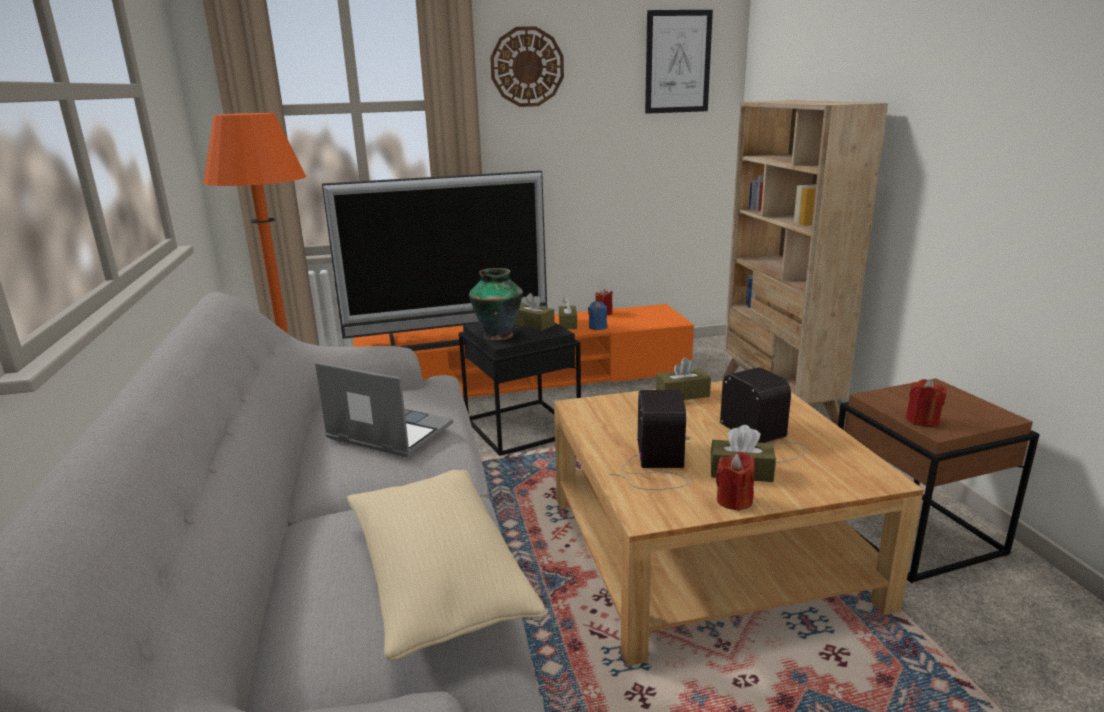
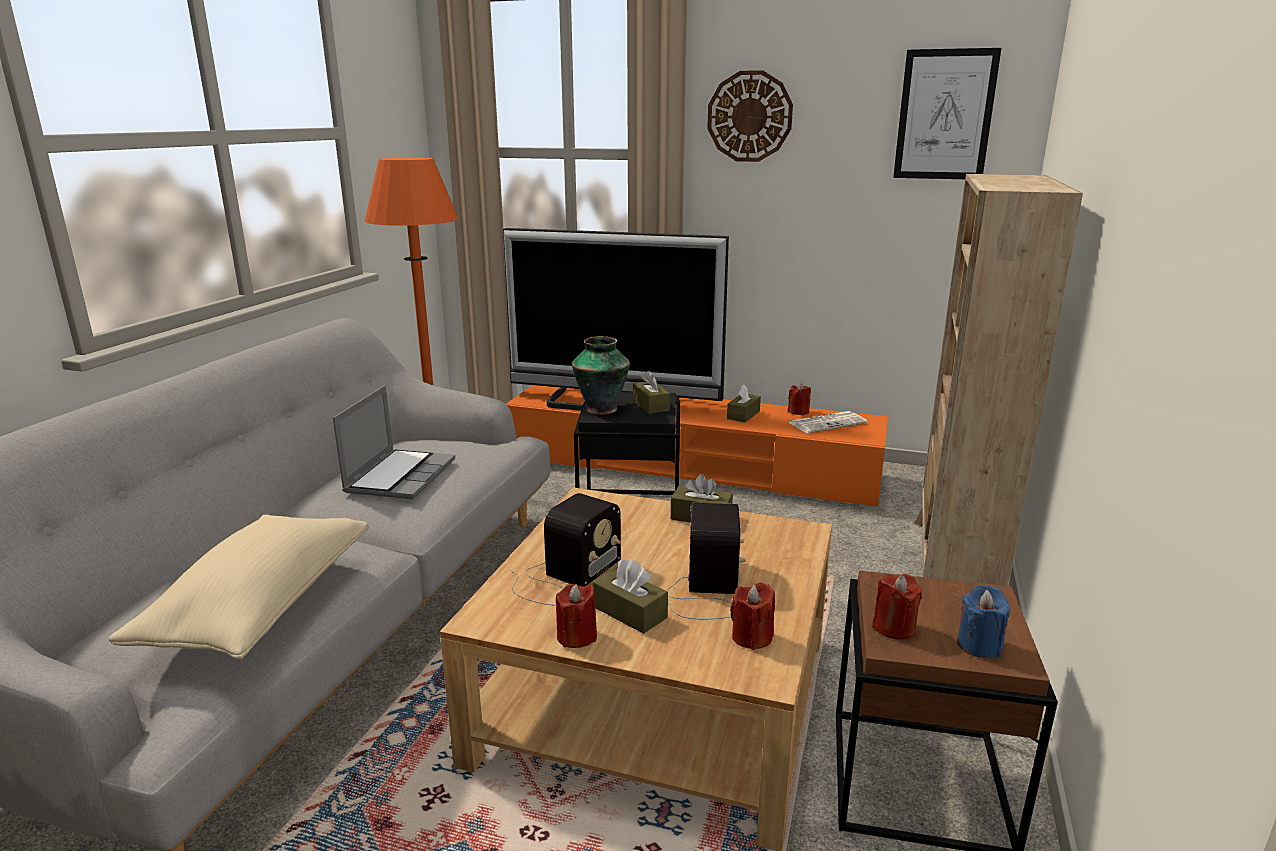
camera: 30 degrees right, 0 degrees up
(387, 433) = (400, 476): laptop -> laptop turned 45 degrees clockwise
(597, 327) = (770, 425): blue candle -> blue candle (979, 645)
(634, 316) = (827, 423): none -> newspaper
(838, 459) = (752, 637): none -> red candle

